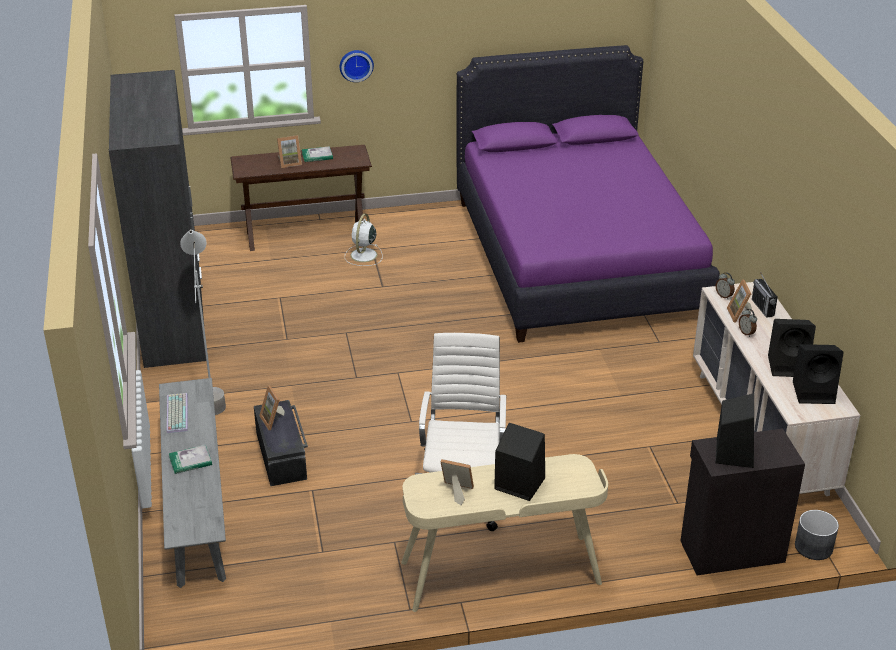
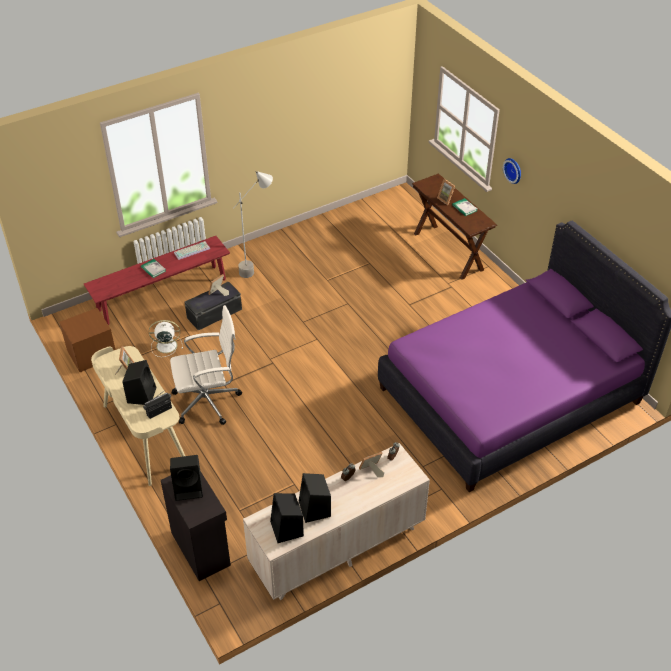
camera: 70 degrees right, 10 degrees up
(173, 318) = (323, 228): grey wardrobe -> none
(196, 503) = (162, 294): grey bench -> red bench
(284, 609) = (92, 354): none -> brown nightstand
(363, 256) = (440, 285): white fan -> white fan (165, 346)
(762, 308) = (388, 483): radio -> radio (159, 411)
(813, 547) = (220, 596): grey planter -> none

